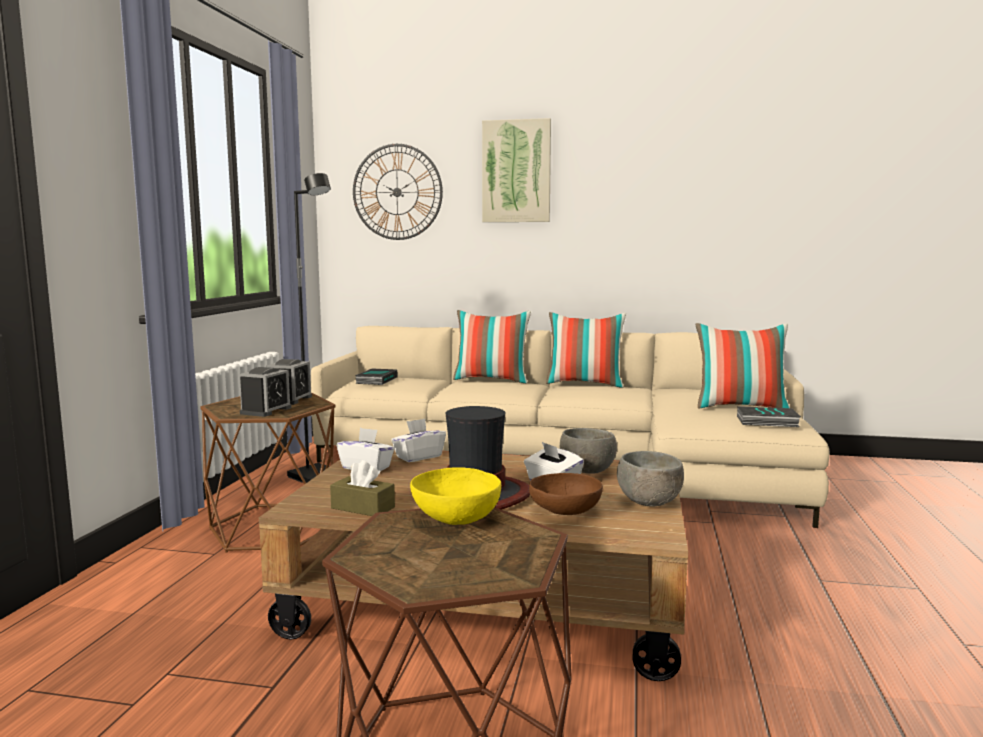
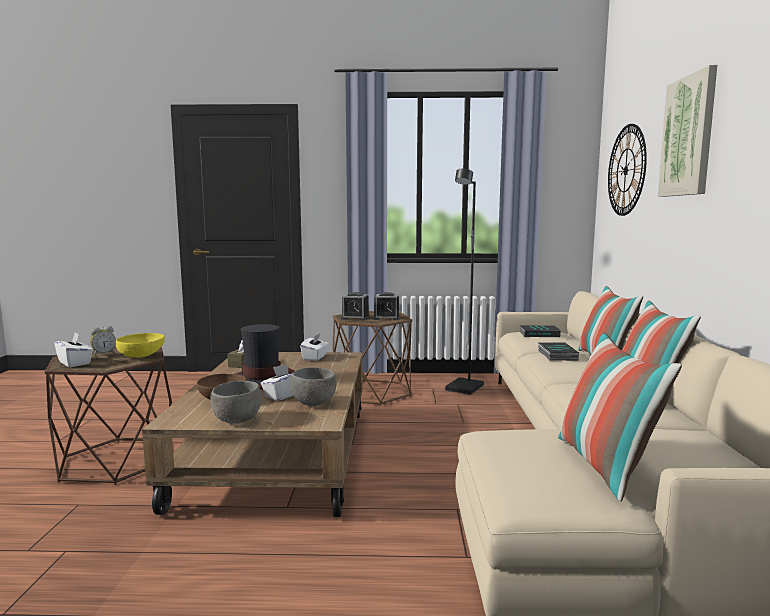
camera: 80 degrees right, 0 degrees up
(418, 457) = (341, 364): white tissue box -> white tissue box (75, 363)
(420, 552) = (104, 354): none -> alarm clock
(766, 422) = (523, 475): book -> book (556, 355)

